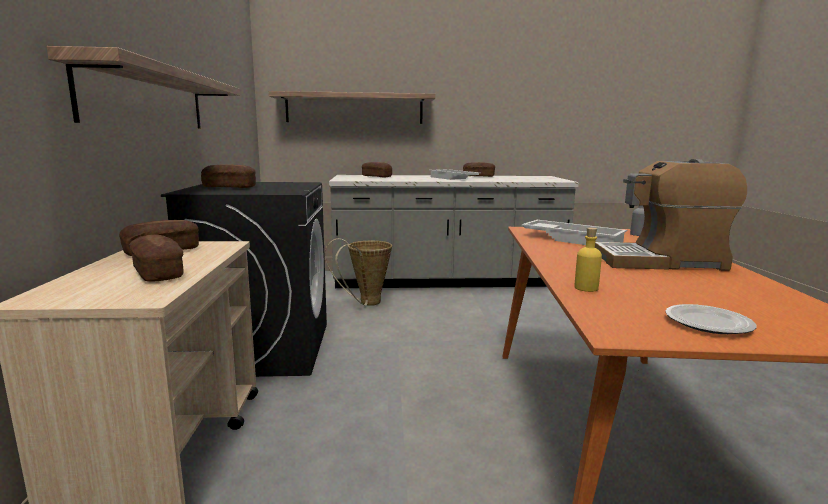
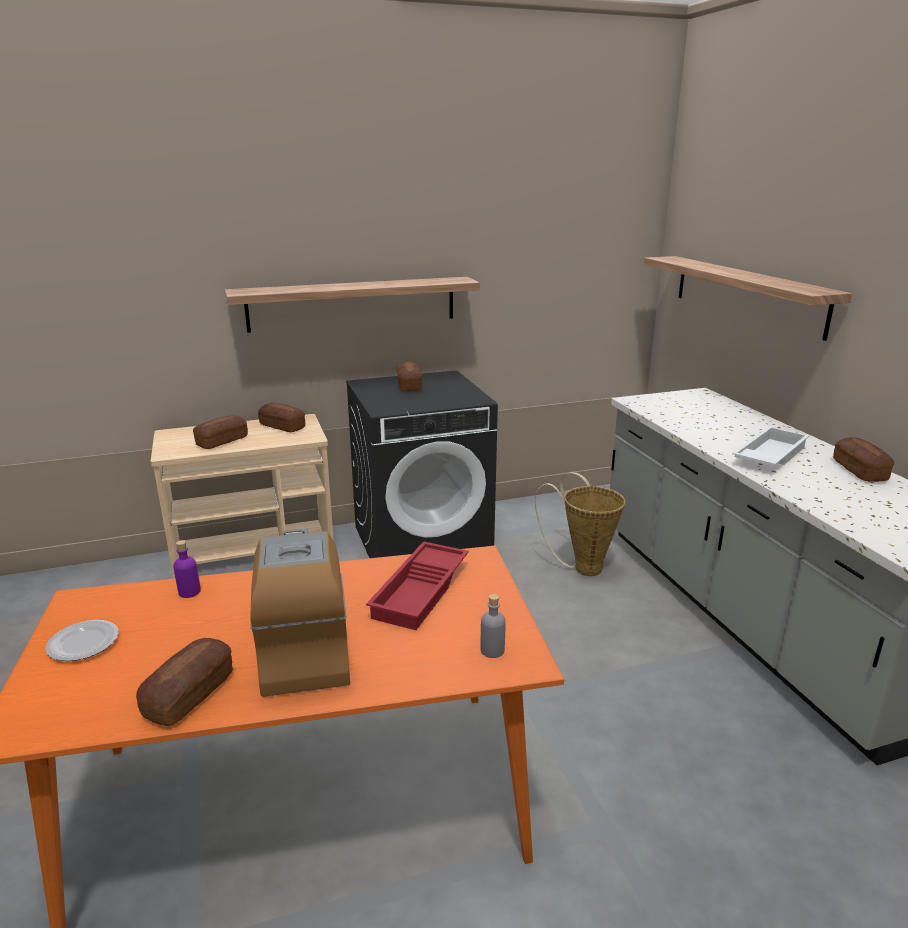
camera: 75 degrees right, 10 degrees up
(376, 176) = (712, 409): bread -> bread (189, 695)
(573, 239) = (422, 591): white tray -> red tray
(586, 288) = (189, 592): yellow bottle -> purple bottle

